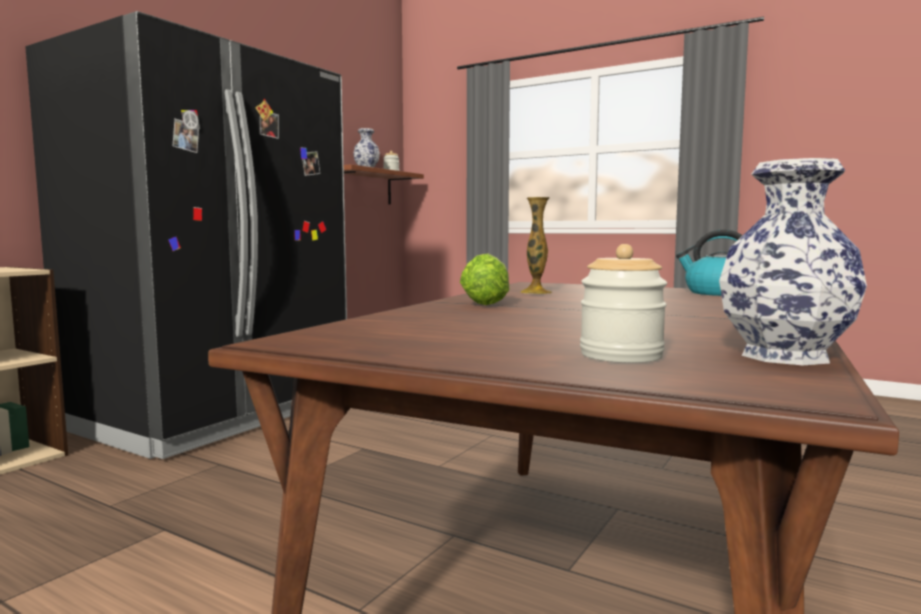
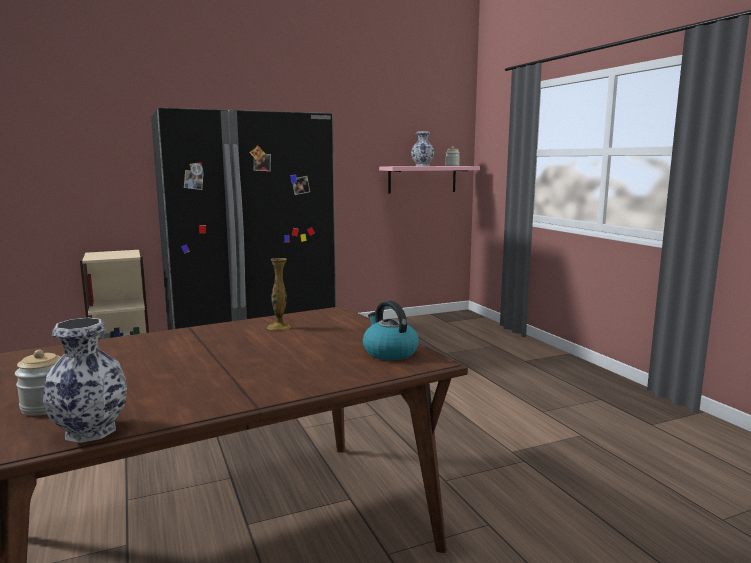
camera: 35 degrees right, 5 degrees up
(362, 187) = (422, 179): brown shelf -> pink shelf
(486, 303) = (202, 336): lettuce -> none

